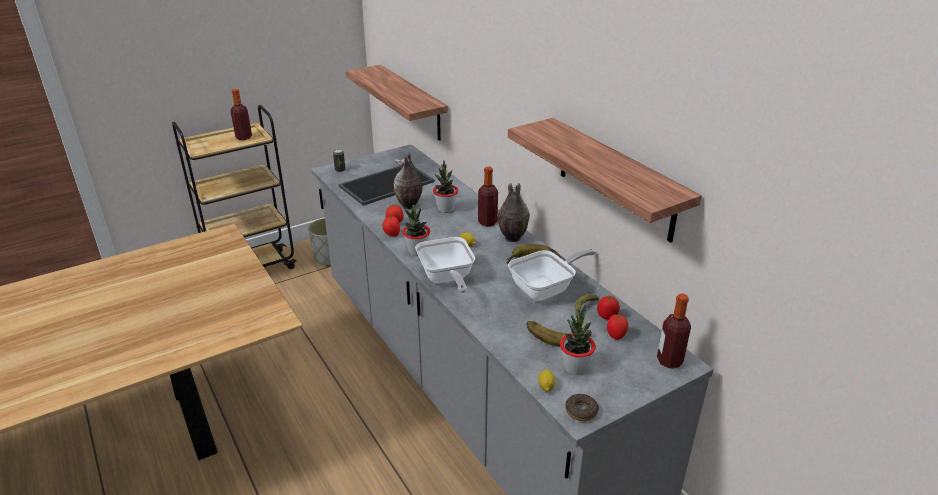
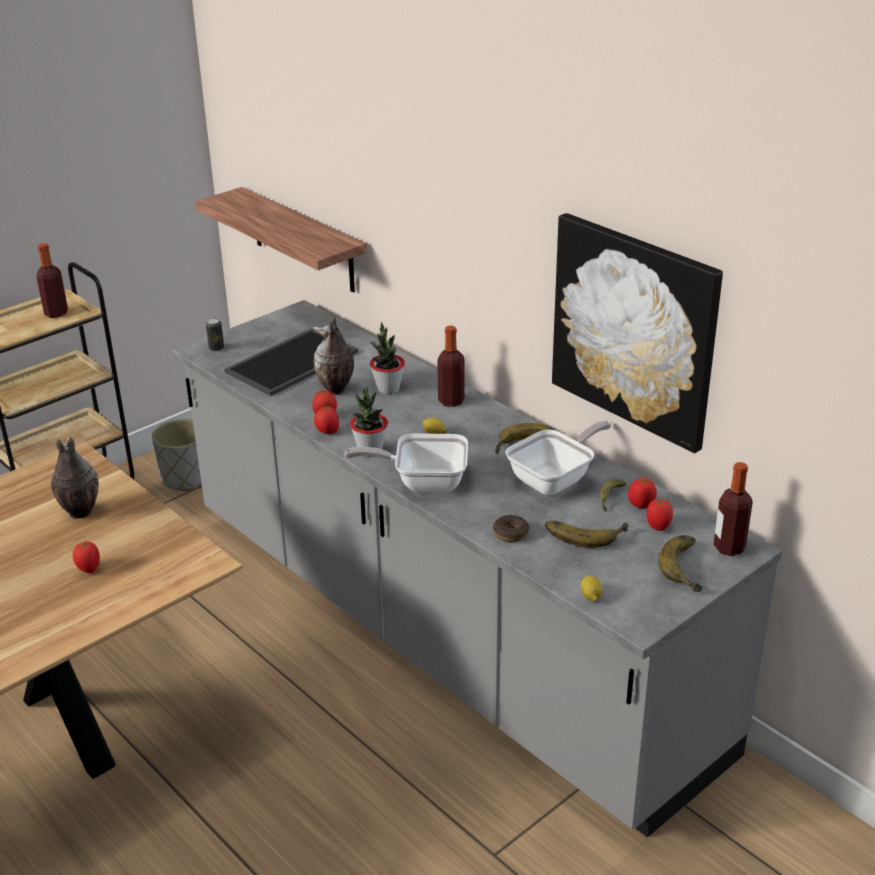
camera: 10 degrees left, 0 degrees up
(196, 314) = (88, 569): none -> tomato
(446, 279) = (422, 482): frying pan -> frying pan turned 120 degrees clockwise
(511, 238) = (490, 419): vase -> vase (79, 513)
(575, 367) = (619, 569): potted plant -> none
(581, 411) = (640, 618): donut -> donut (510, 533)
(616, 179) = (634, 329): shelf -> picture
(633, 373) = (689, 567): none -> banana

